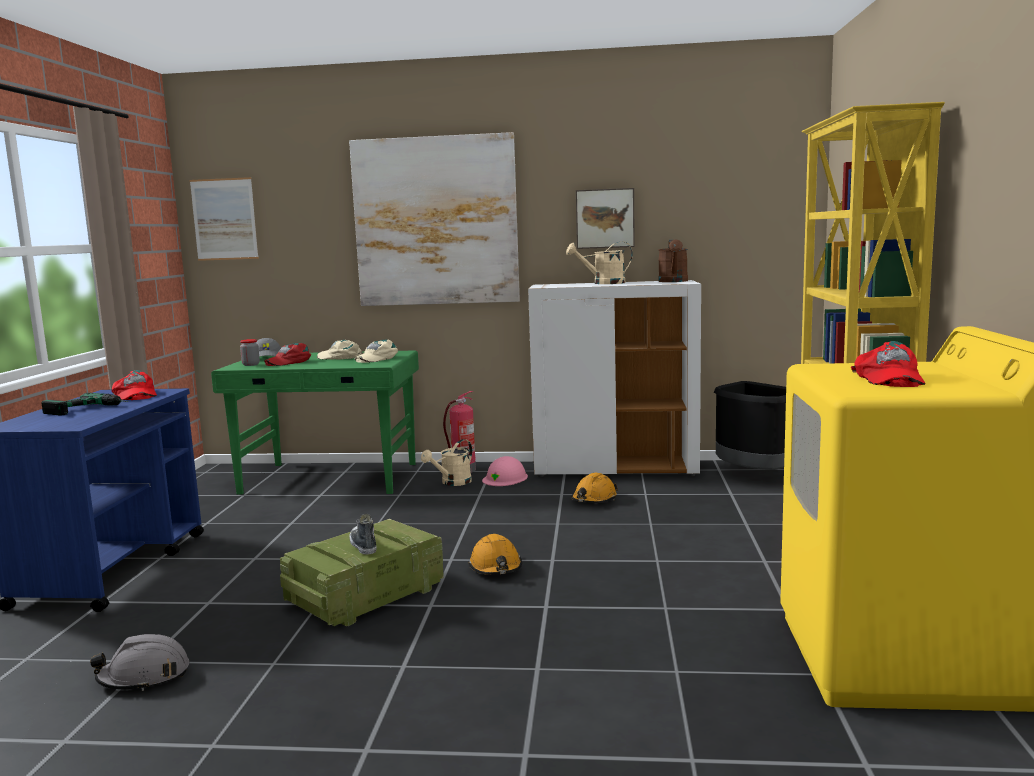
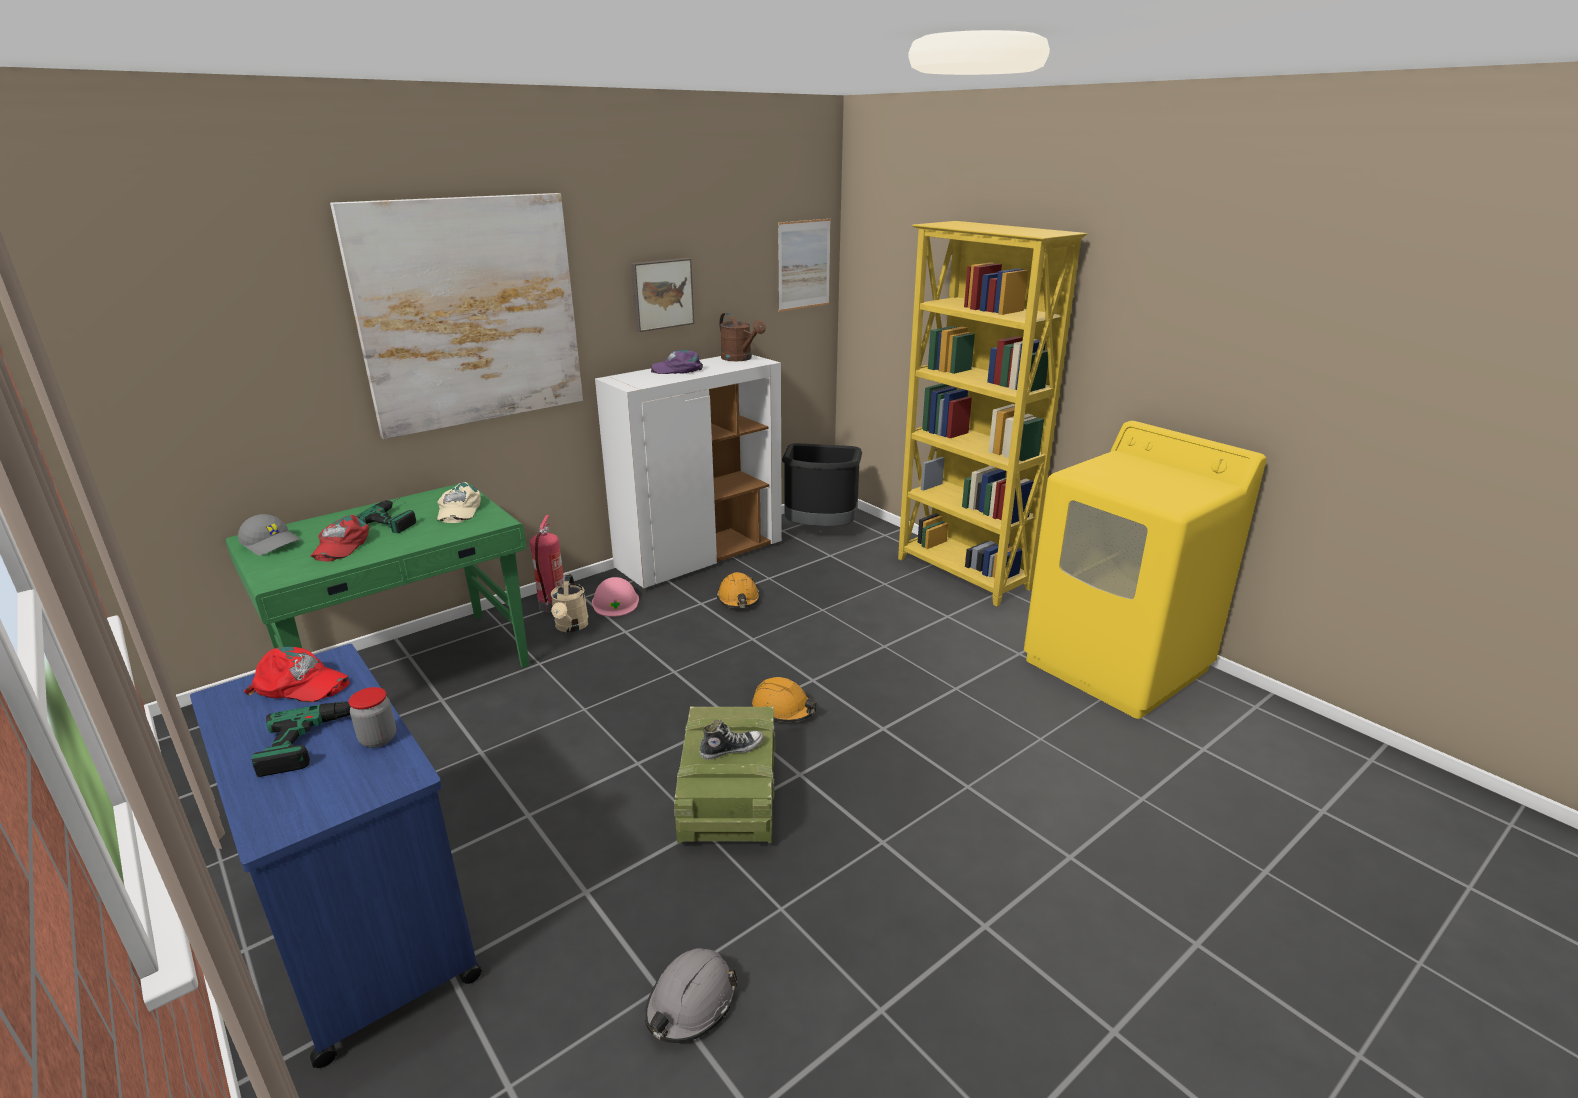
camera: 45 degrees left, 15 degrees up
(224, 219) = (112, 339): picture -> picture (804, 264)
(251, 365) = (291, 566): jar -> jar (378, 739)
(340, 357) = (396, 518): beige cap -> power drill
(363, 545) = (731, 749): shoe -> shoe turned 135 degrees clockwise
(603, 283) = (678, 369): beige watering can -> purple cap
(888, 378) = (1147, 481): red cap -> none

